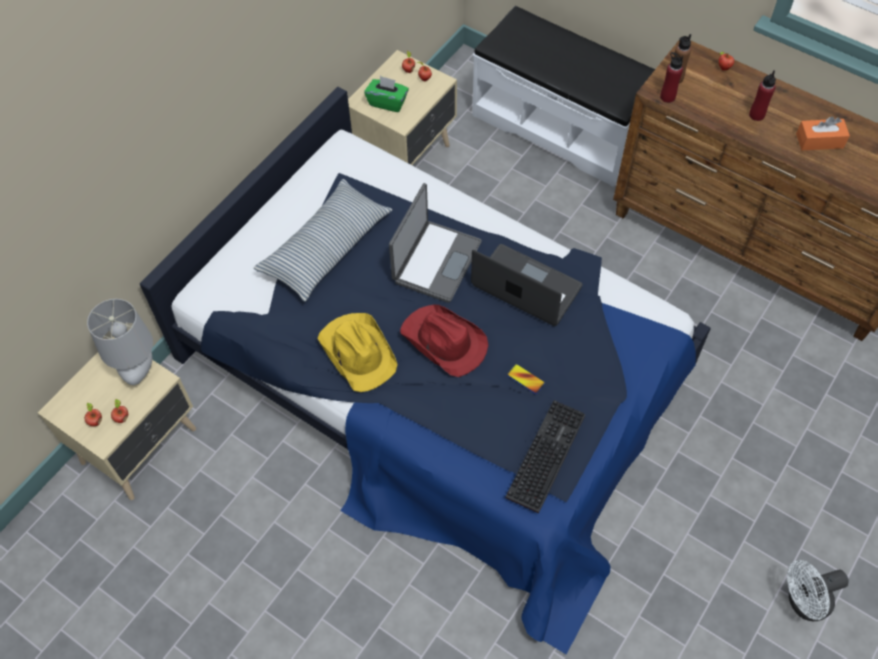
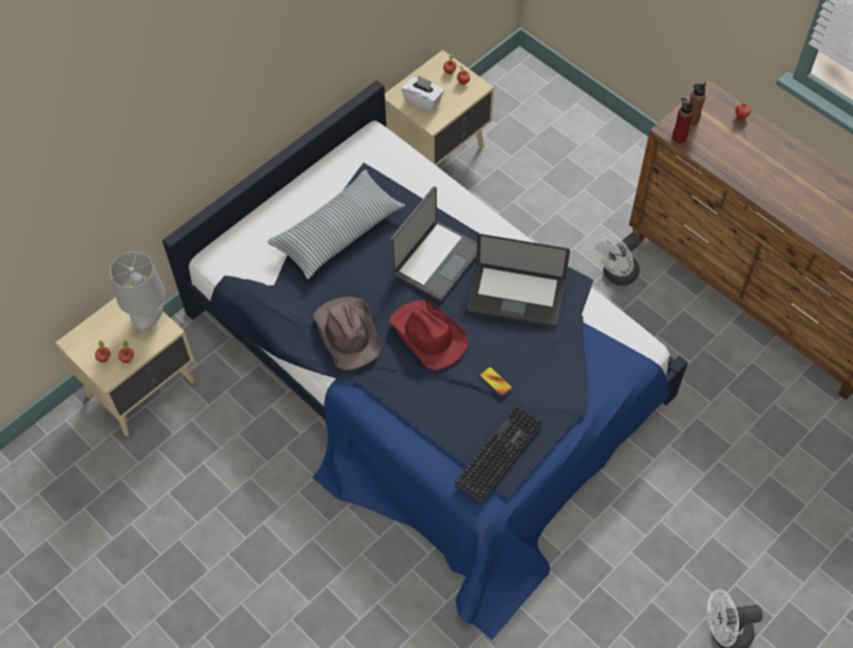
camera: 10 degrees right, 0 degrees up
(358, 351) = (348, 332): yellow hat -> brown hat
(387, 102) = (423, 100): green tissue box -> white tissue box
(526, 287) = (515, 297): laptop -> laptop turned 150 degrees clockwise
(560, 126) = (597, 143): white bench -> none
(608, 252) = (616, 275): none -> white fan
(756, 115) = (760, 167): red bottle -> none
(819, 141) = (814, 201): orange tissue box -> none

